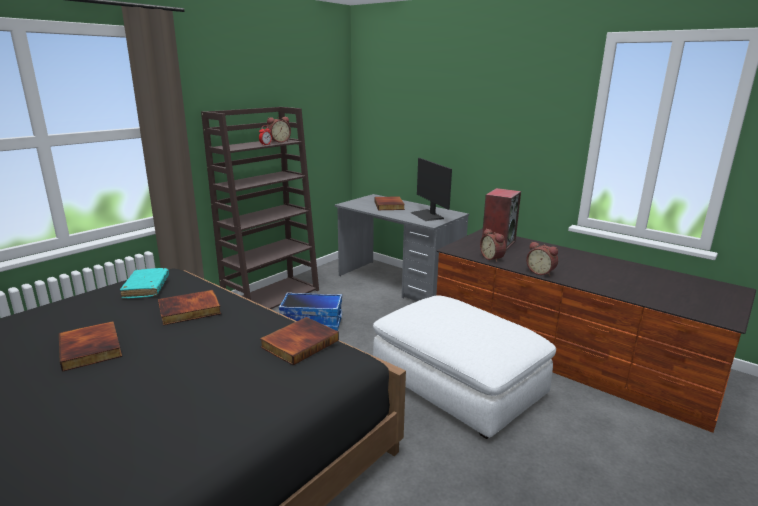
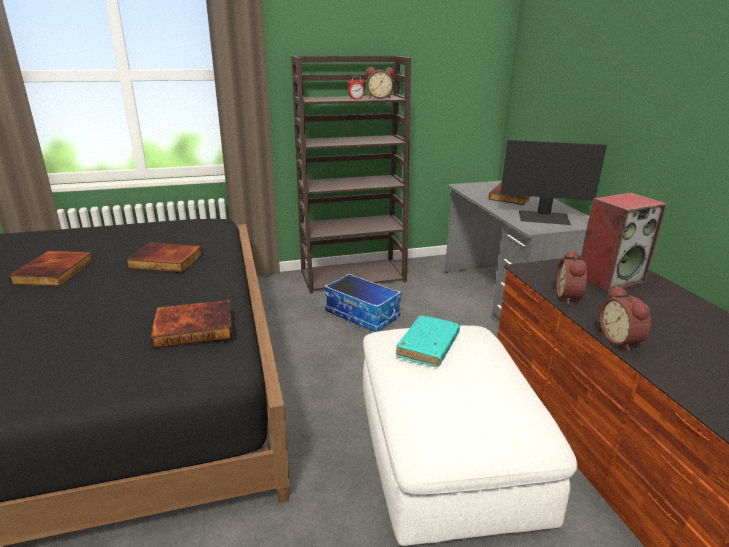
camera: 35 degrees right, 5 degrees up
(146, 288) = (170, 231): turquoise book -> turquoise book (428, 347)
(427, 215) = (544, 218): monitor -> monitor turned 90 degrees counterclockwise

